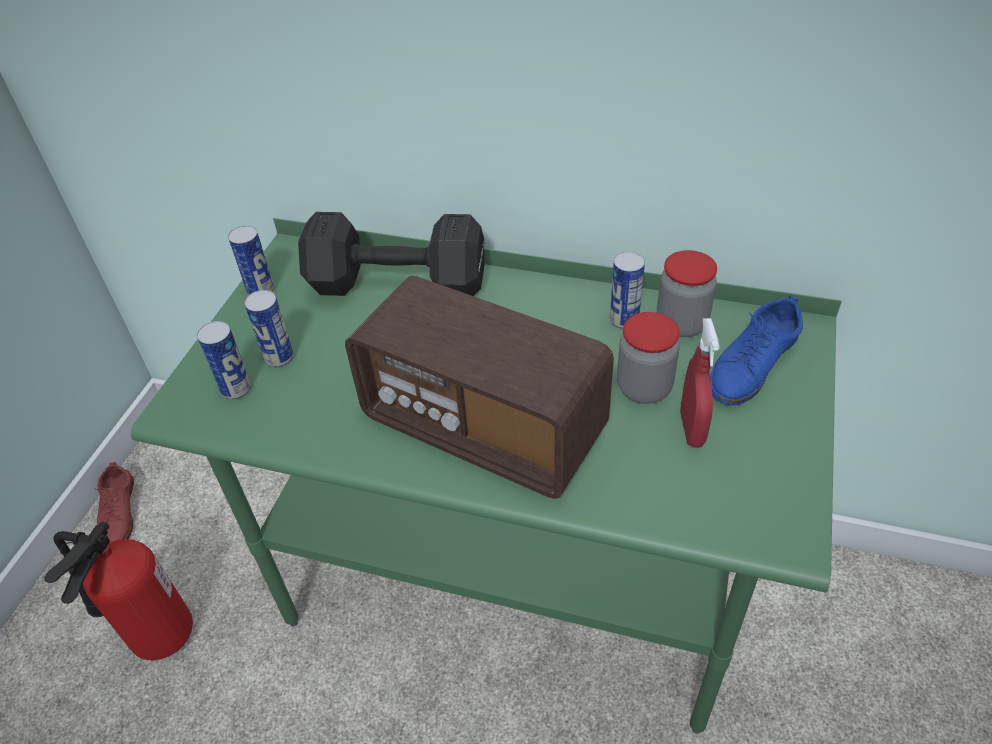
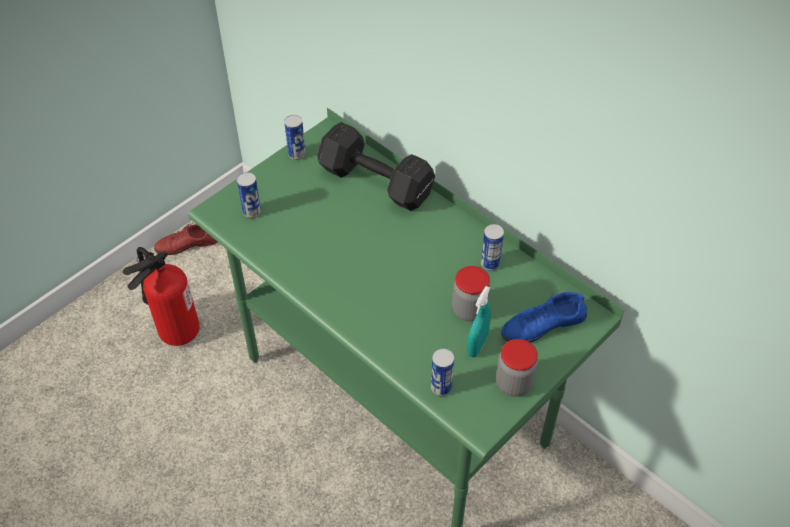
camera: 25 degrees right, 5 degrees up
(119, 512) = (187, 244): red shoe -> red shoe turned 60 degrees clockwise
(279, 357) = (283, 202): can -> can (441, 387)
(484, 427) = (366, 292): radio -> none
(681, 324) = (522, 281): jar -> jar (514, 383)
(692, 429) = (477, 345): red spray bottle -> turquoise spray bottle

